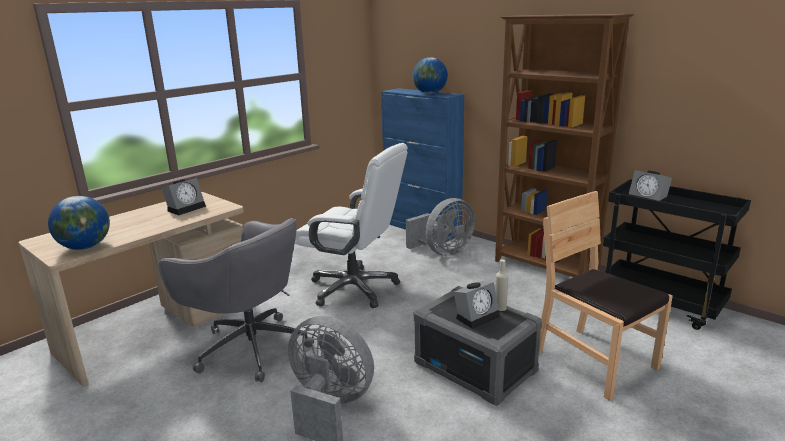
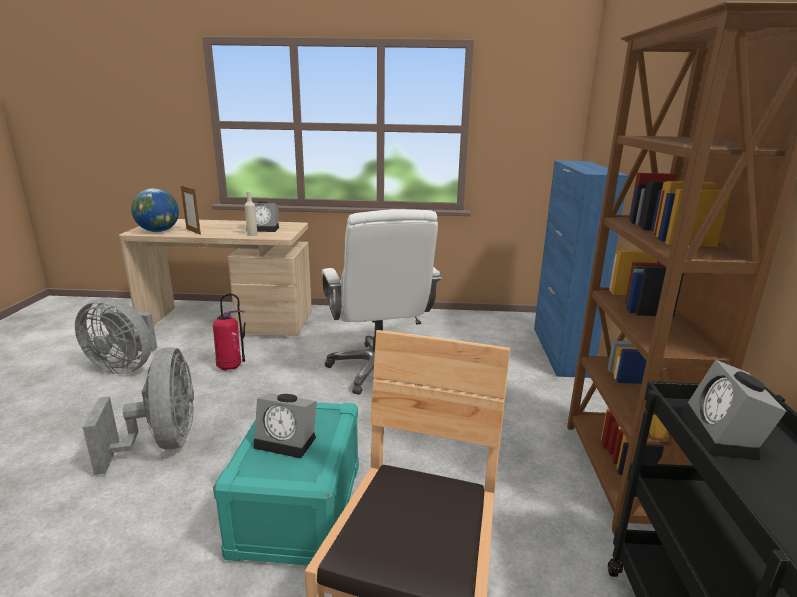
camera: 50 degrees right, 0 degrees up
(126, 233) = (193, 231): none -> picture frame
(250, 347) = (231, 367): grey office chair -> fire extinguisher
(430, 93) = (591, 168): globe -> none
(443, 252) = (529, 384): grey fan -> grey fan (125, 366)
(475, 367) = (299, 509): grey storage box -> turquoise storage box
(500, 308) = (326, 451): beige bottle -> beige bottle (252, 234)

